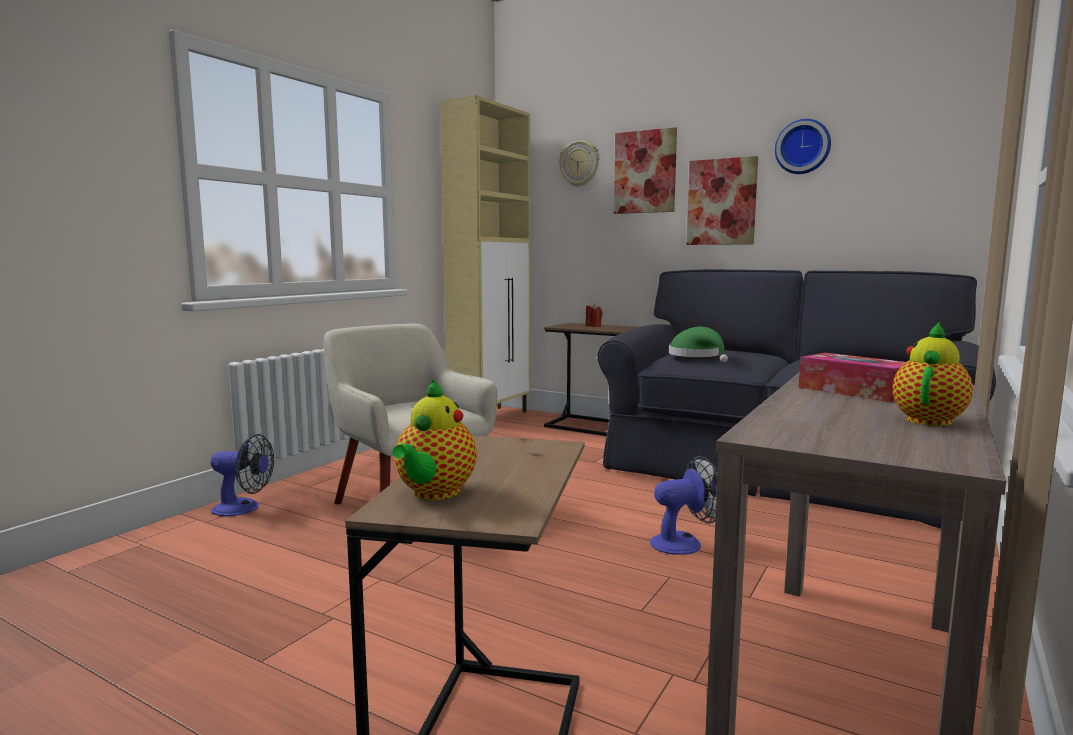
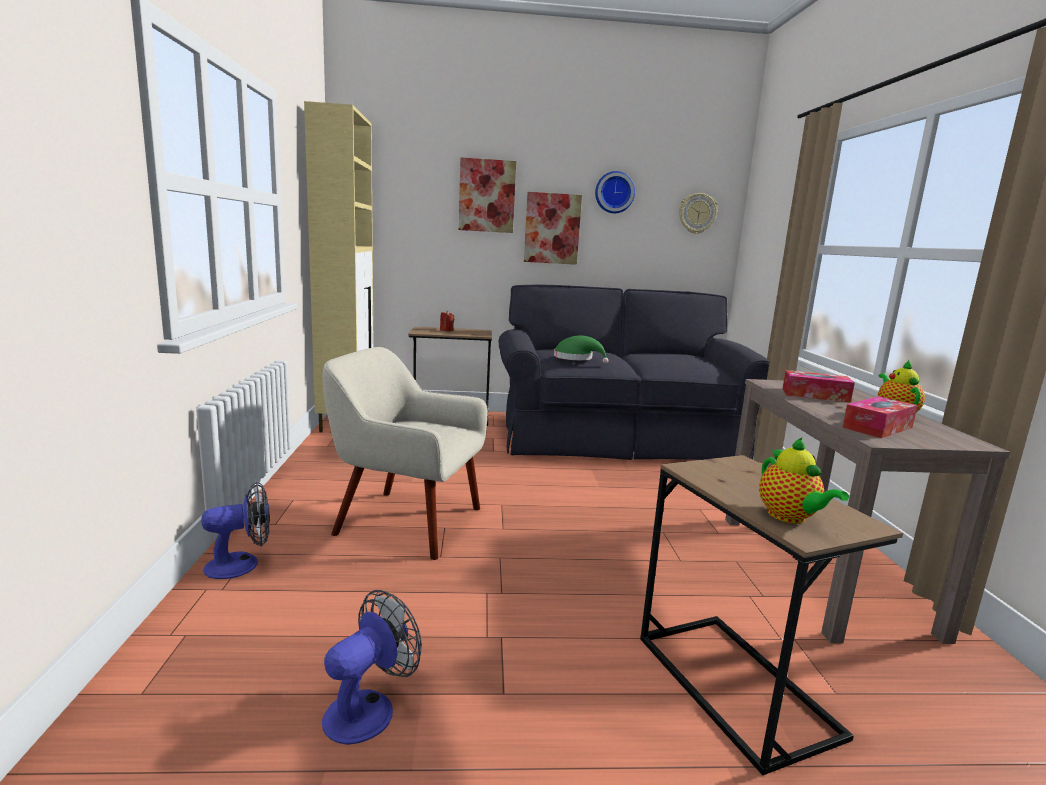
camera: 35 degrees left, 5 degrees up
(579, 164) = (423, 180): wall clock -> wall clock (697, 213)
(684, 543) = (638, 504): fan -> fan (369, 708)
(822, 426) = (877, 427): none -> tissue box

